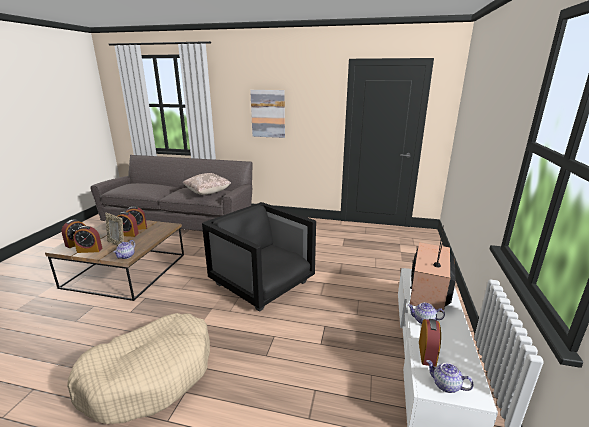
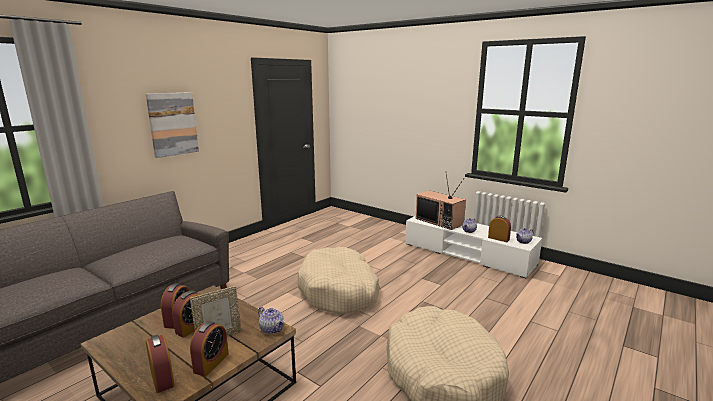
camera: 65 degrees left, 5 degrees down
(208, 193) = (171, 244): beige pillow -> none
(262, 283) = (339, 291): black armchair -> beige dog bed

